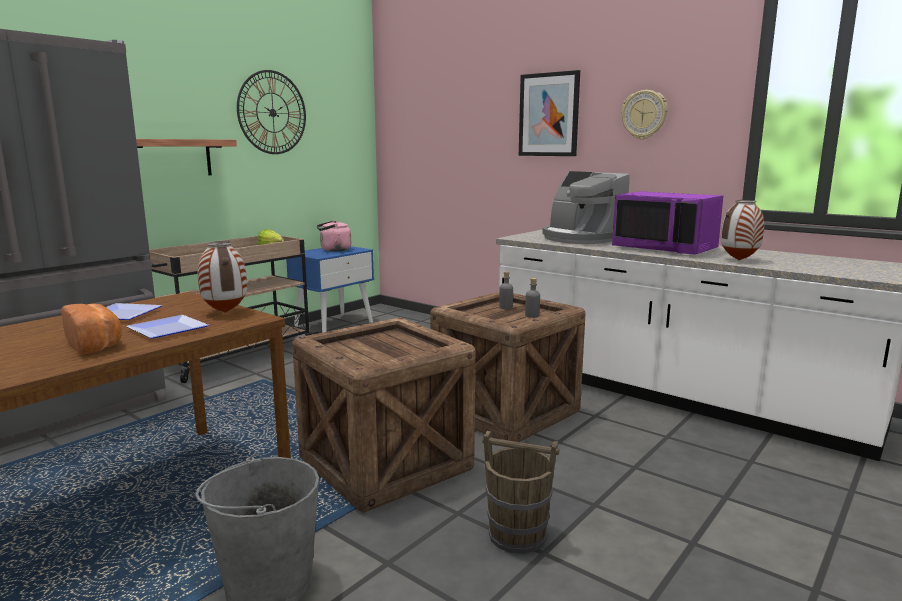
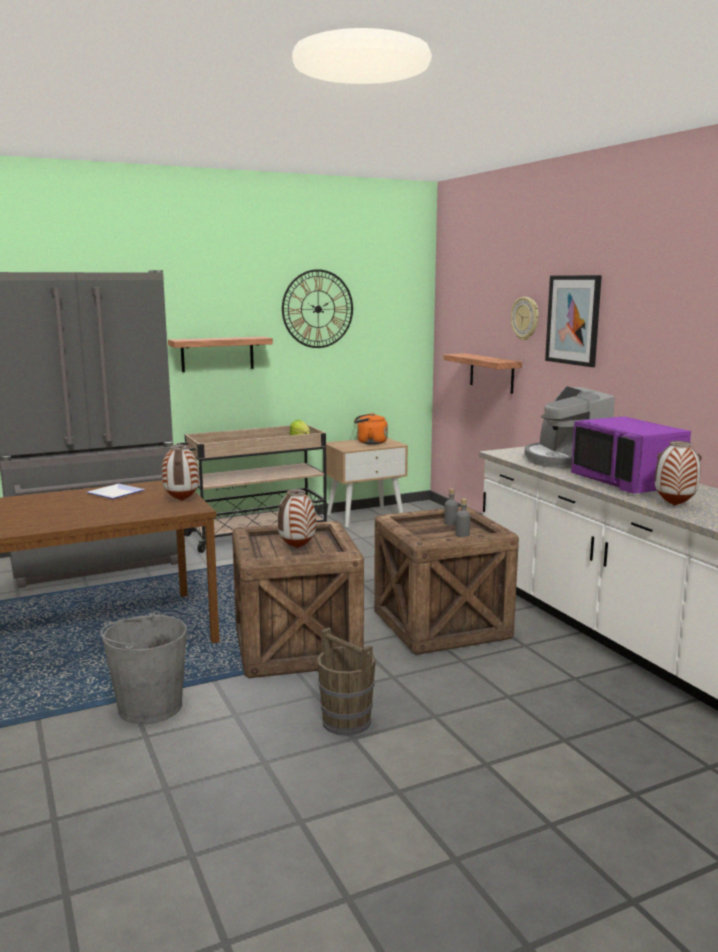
camera: 25 degrees right, 0 degrees up
(96, 344) = (78, 515): bread -> none
(167, 331) = (128, 510): plate -> none
(334, 250) = (369, 442): pink kettle -> orange kettle
(334, 324) = (365, 516): blue nightstand -> beige nightstand
(388, 349) = (297, 548): none -> vase
(452, 174) = (491, 373): none -> shelf
(644, 115) = (655, 329): wall clock -> wall clock (525, 318)

